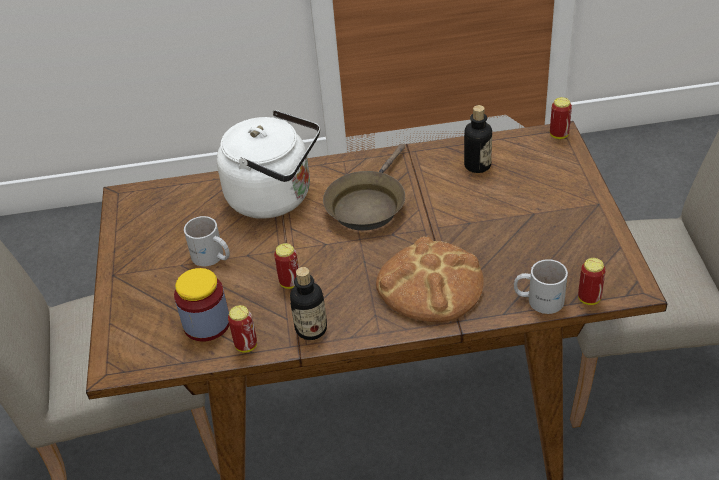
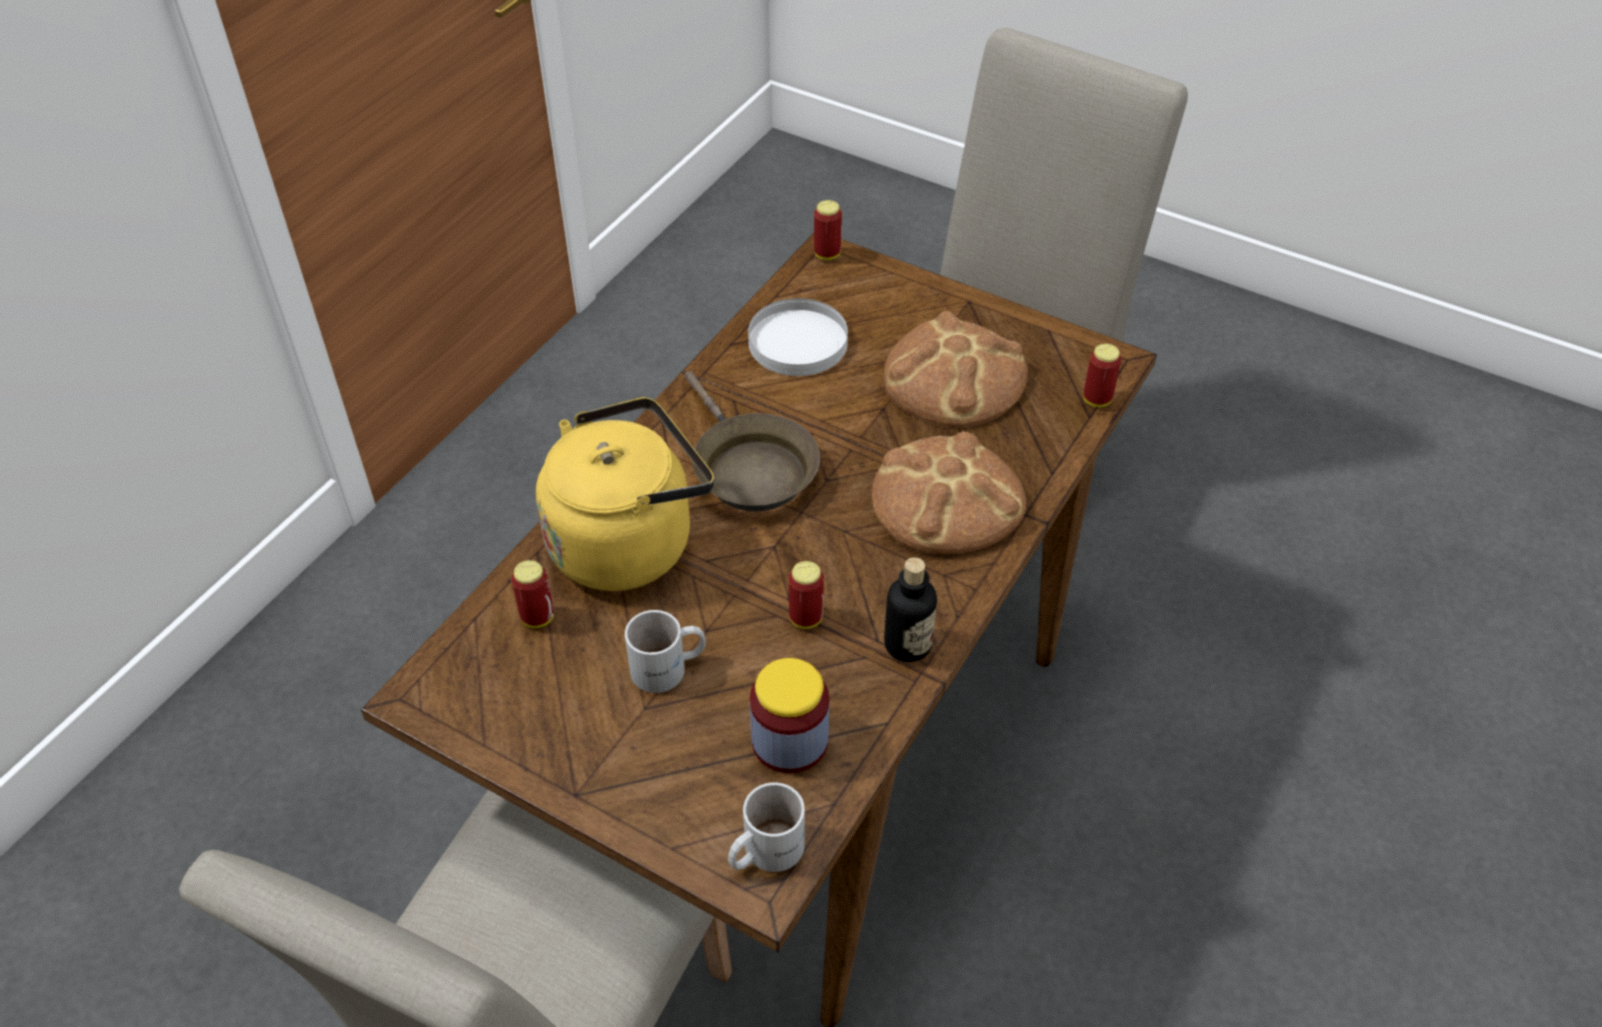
camera: 55 degrees left, 5 degrees up
(246, 345) = (871, 722): can -> can (538, 617)
(275, 197) = (628, 541): white kettle -> yellow kettle
(477, 165) = (797, 342): bottle -> white plate
(527, 234) = (954, 378): none -> bread
(539, 299) = (1059, 434): white mug -> white mug (763, 850)

